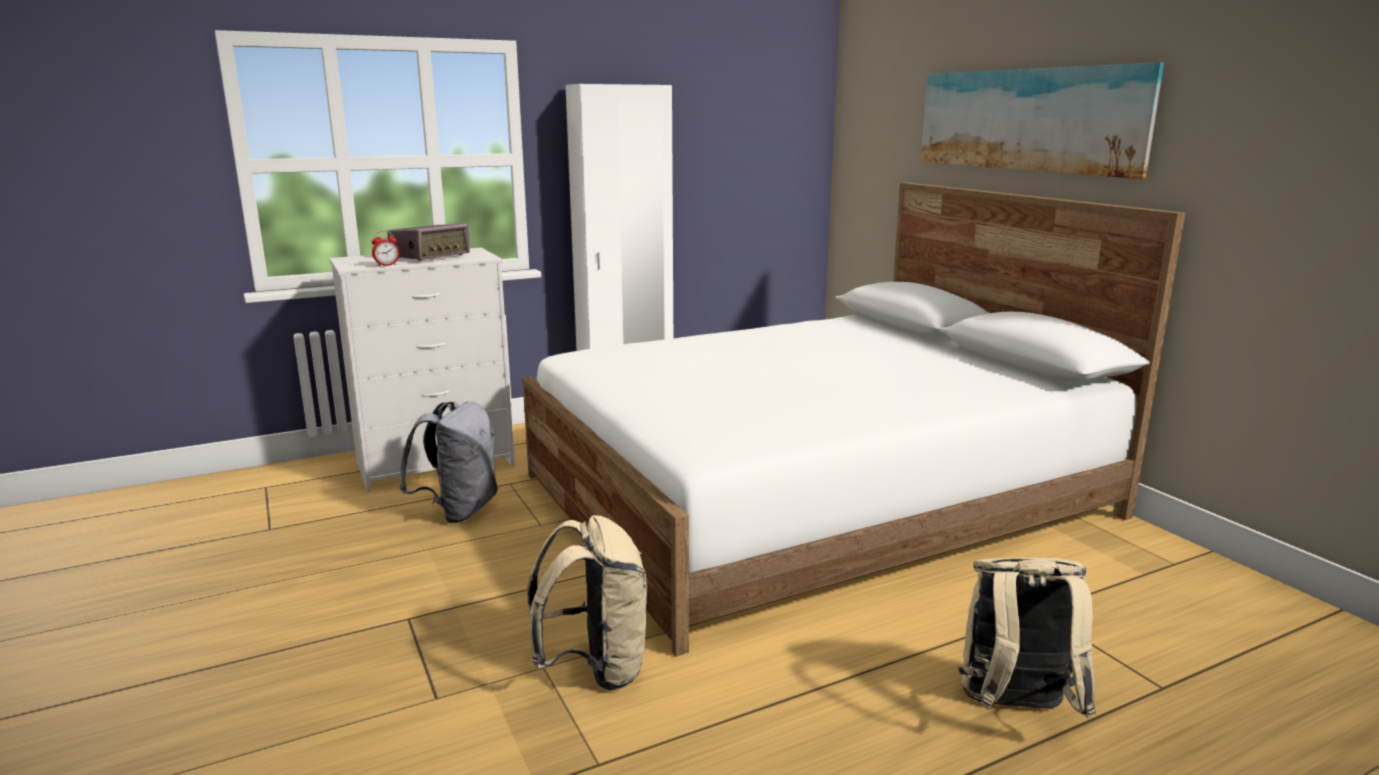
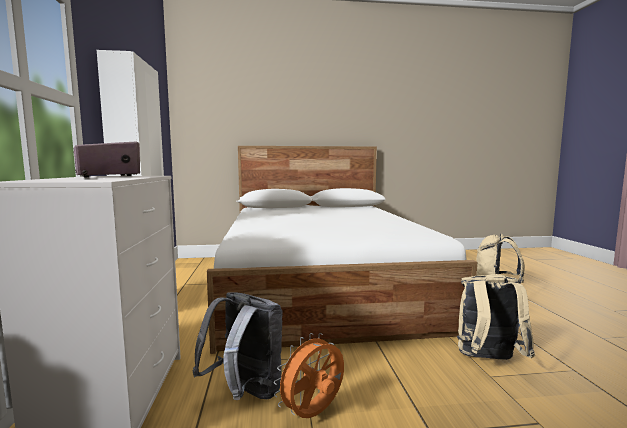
camera: 70 degrees left, 10 degrees down
(387, 265) = (124, 178): alarm clock -> none
(430, 550) = (313, 414): none -> orange fan
(1028, 119) = (304, 117): picture -> none

